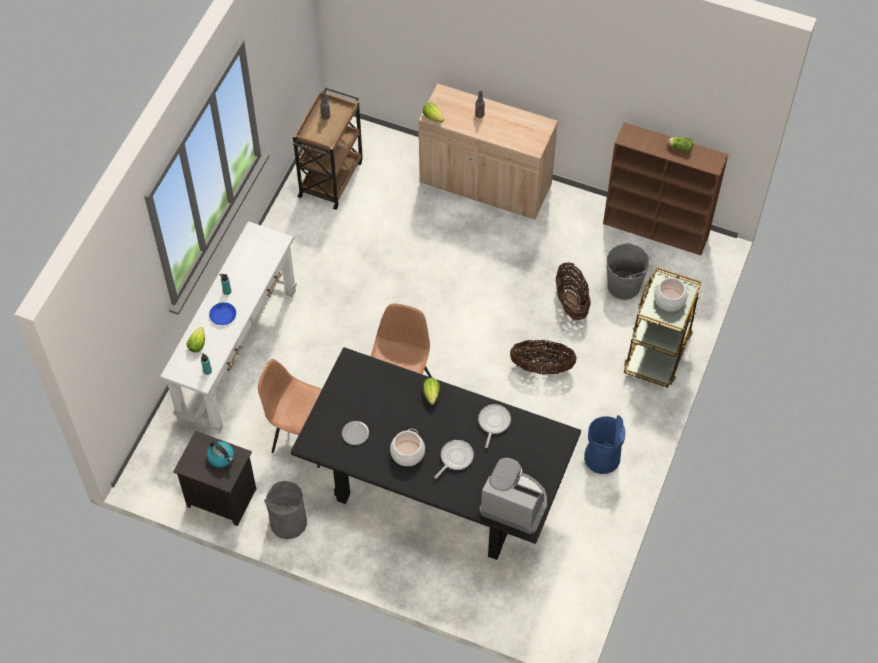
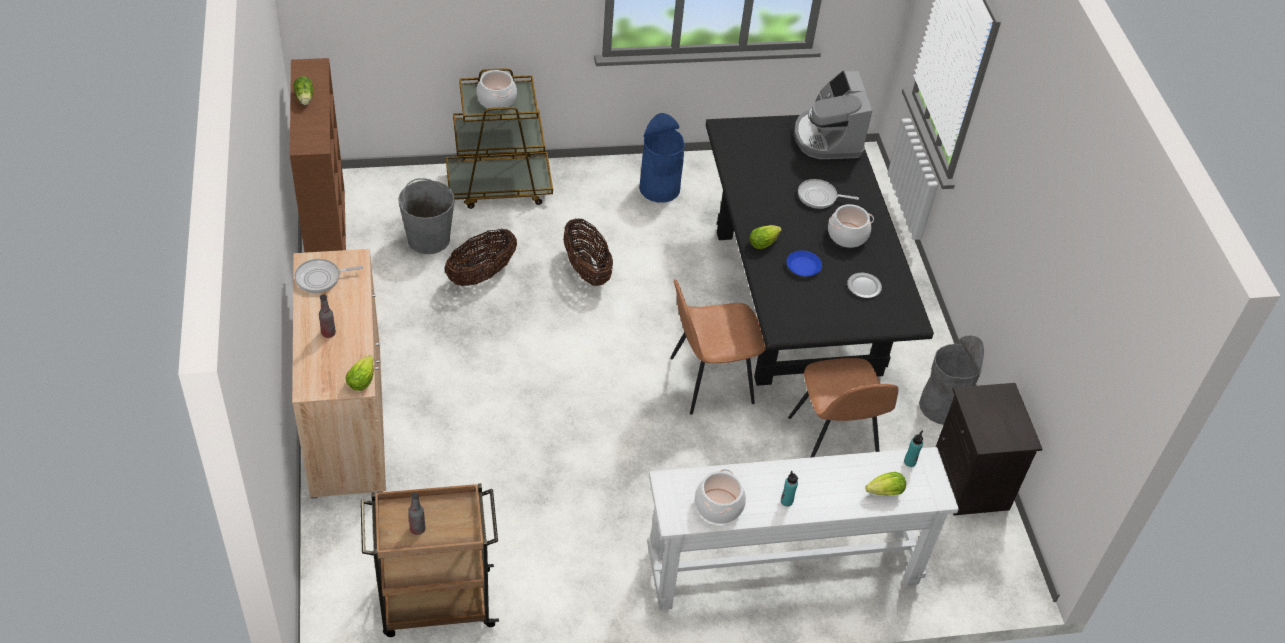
camera: 125 degrees left, 10 degrees down
(221, 457) = (985, 411): kettle -> none
(222, 315) = (824, 487): blue plate -> blue plate (803, 266)
(247, 256) = (718, 506): none -> cooking pot
(493, 423) = (754, 183): frying pan -> frying pan (321, 278)

